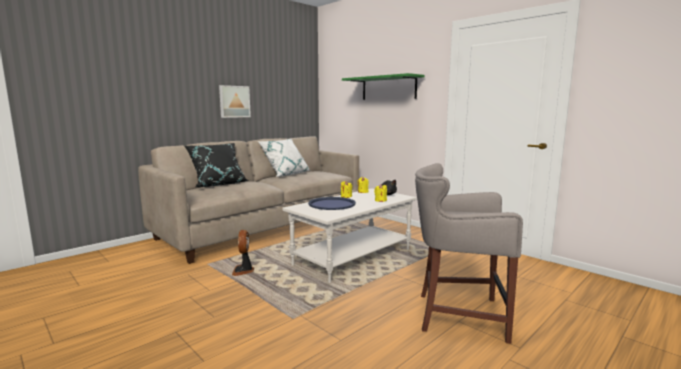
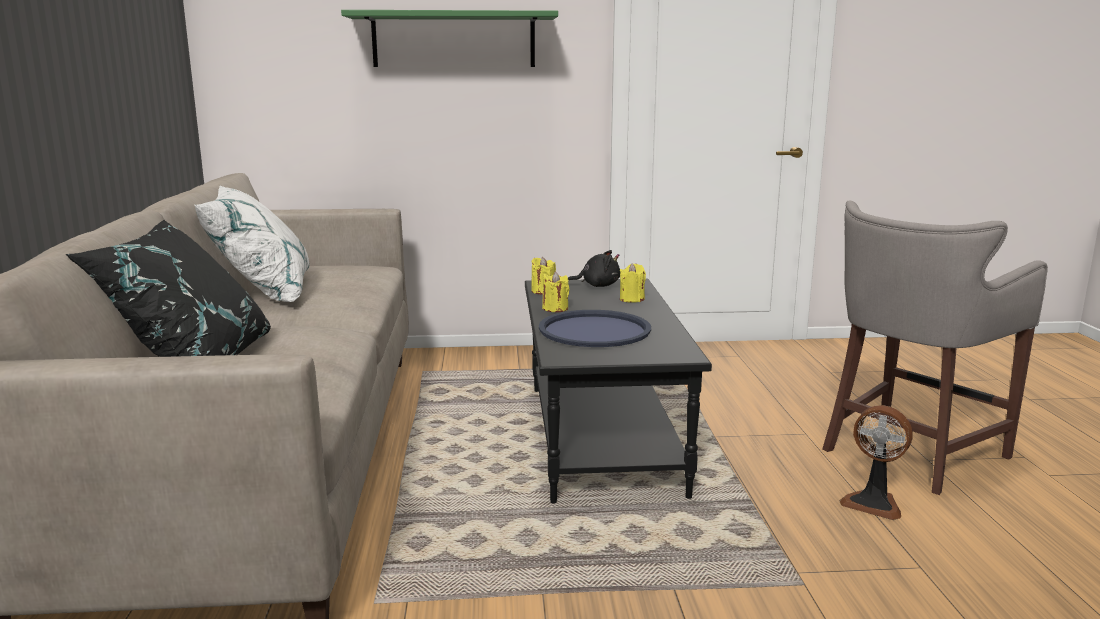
camera: 50 degrees left, 5 degrees up
(234, 101) = (64, 77): picture -> none
(243, 271) = (498, 566): fan -> fan (873, 503)
(352, 256) = (599, 437): white coffee table -> black coffee table

